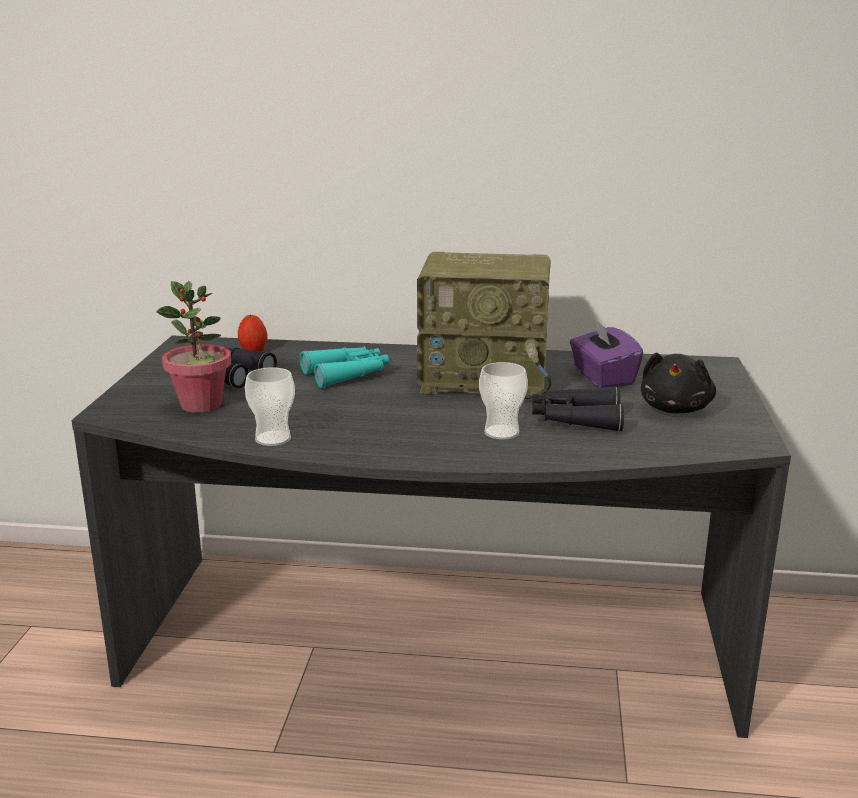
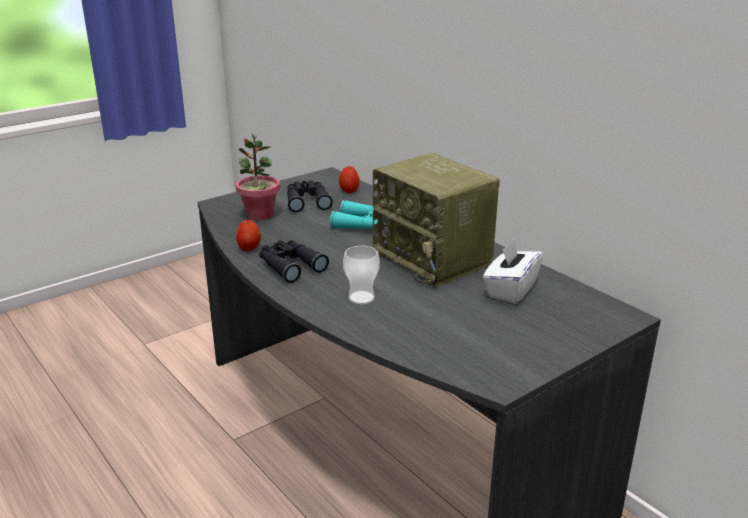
camera: 45 degrees right, 5 degrees up
(273, 439) = (249, 248): cup -> apple
(575, 419) = (422, 310): black binoculars -> black binoculars (289, 266)
(602, 377) = (510, 290): purple tissue box -> white tissue box
(676, 409) = (506, 334): black plush toy -> none

